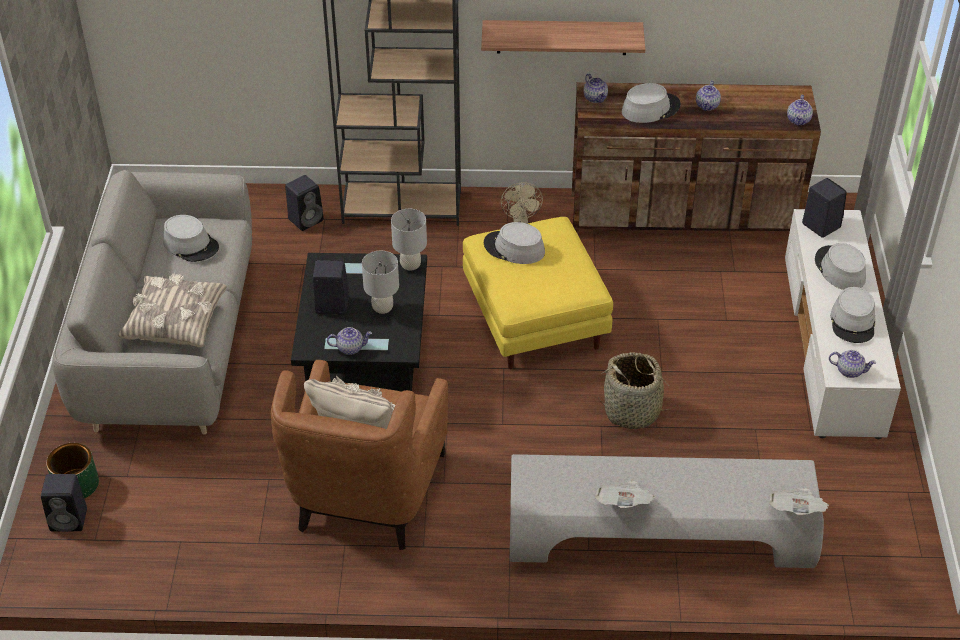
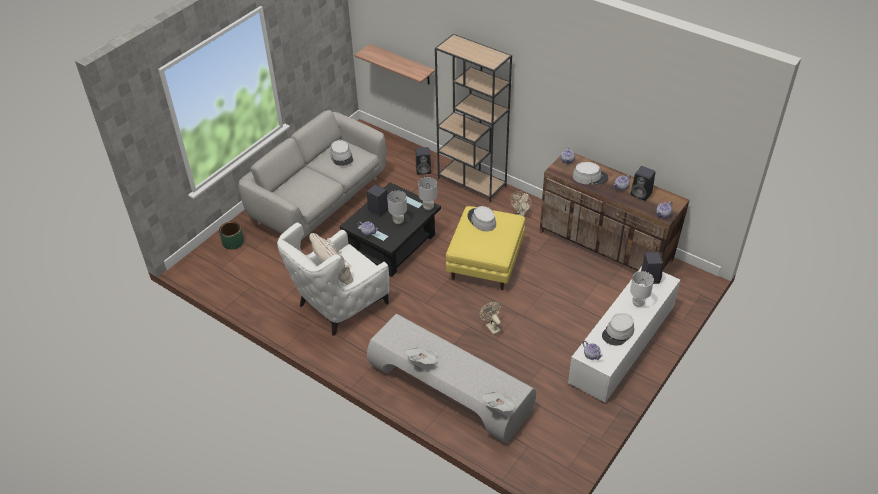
camera: 35 degrees right, 0 degrees up
(70, 519) = (219, 255): black speaker -> black speaker (642, 194)
(176, 324) = (305, 188): beige pillow -> none
(365, 497) = (338, 305): brown armchair -> white armchair
(562, 37) = (561, 122): shelf -> shelf (402, 65)
(632, 411) = (491, 327): basket -> beige fan
(839, 269) = (637, 304): grey hat -> white table lamp

